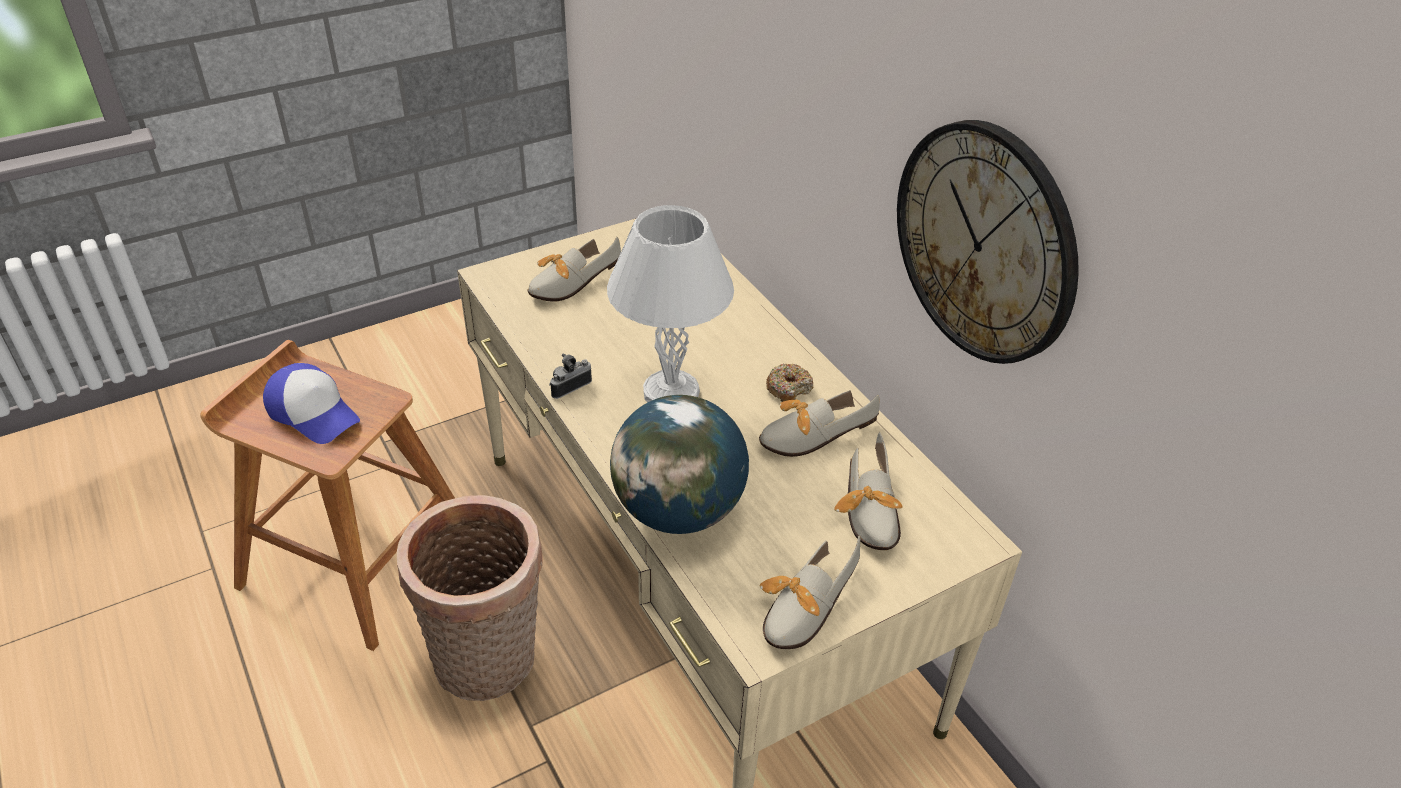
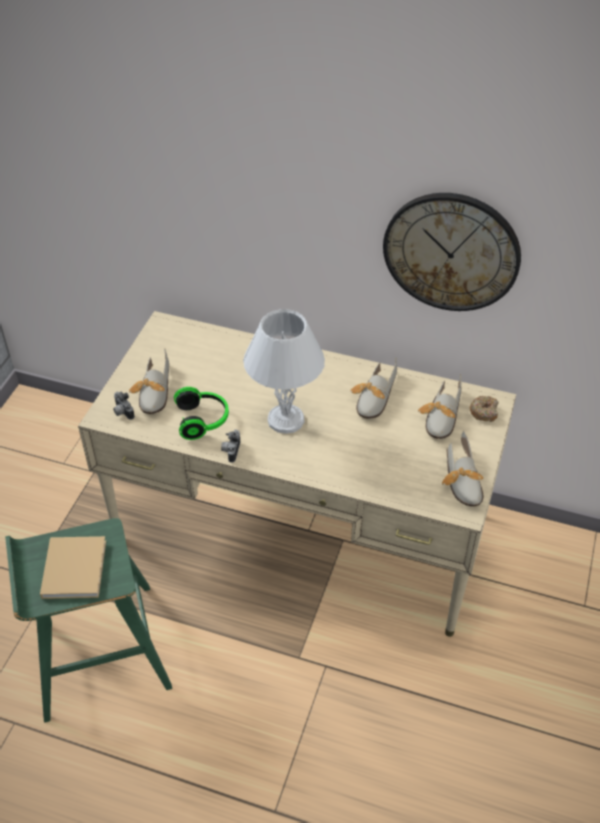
camera: 40 degrees left, 5 degrees up
(314, 412) = (74, 567): cap -> beige book
(355, 556) = (97, 650): brown stool -> green stool
(489, 663) = (242, 645): basket -> none
(513, 282) = (122, 412): none -> camera
(581, 338) = (203, 420): none -> headphones
(678, 509) = (361, 476): globe -> none
(788, 388) = (338, 381): donut -> donut (484, 412)
(871, 512) = (441, 418): shoe -> shoe turned 60 degrees clockwise

